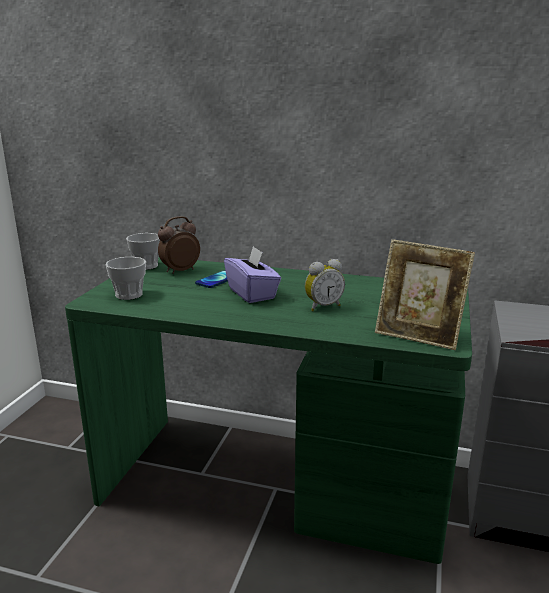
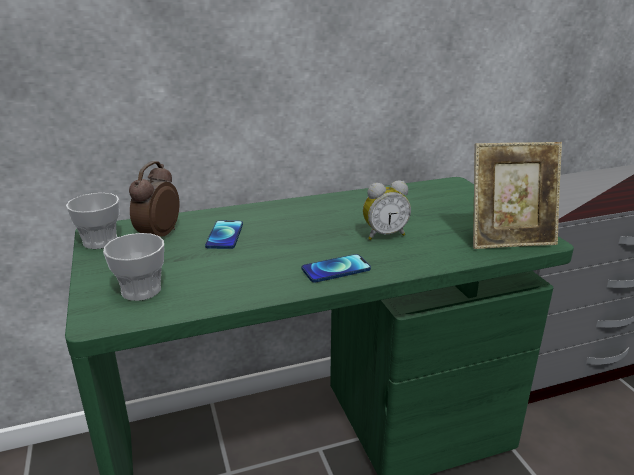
camera: 35 degrees left, 5 degrees up
(252, 293) = (291, 241): purple tissue box -> none
(252, 316) = (336, 269): none -> phone
(322, 306) = (384, 234): alarm clock -> alarm clock turned 45 degrees clockwise

